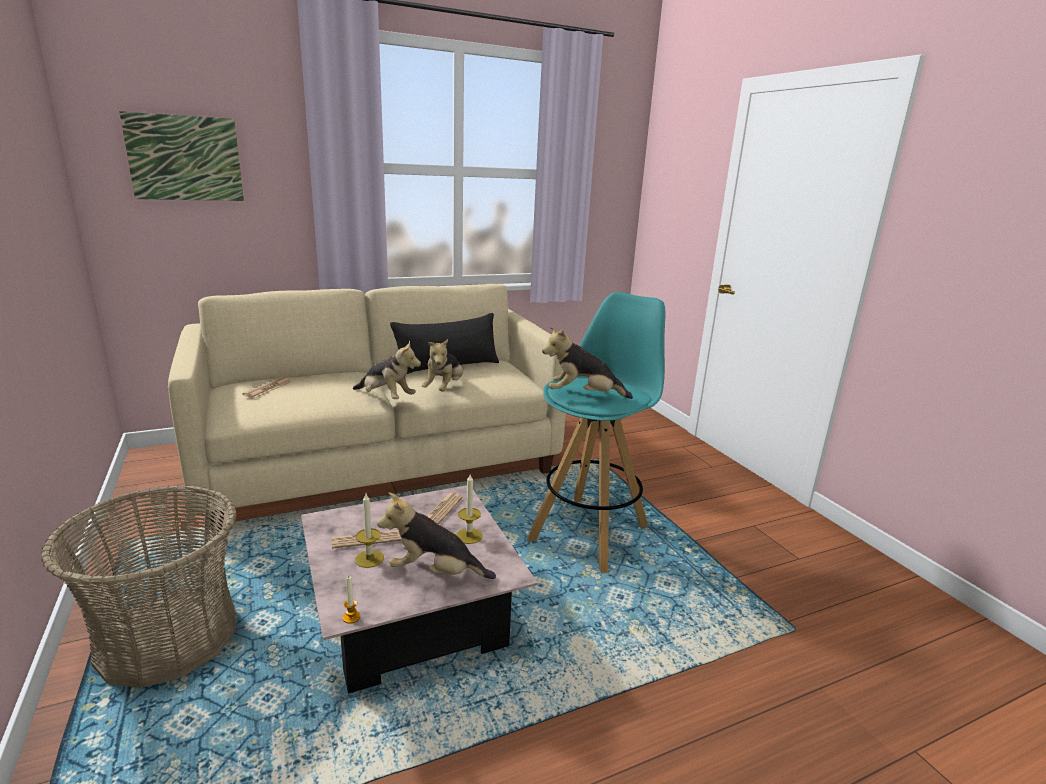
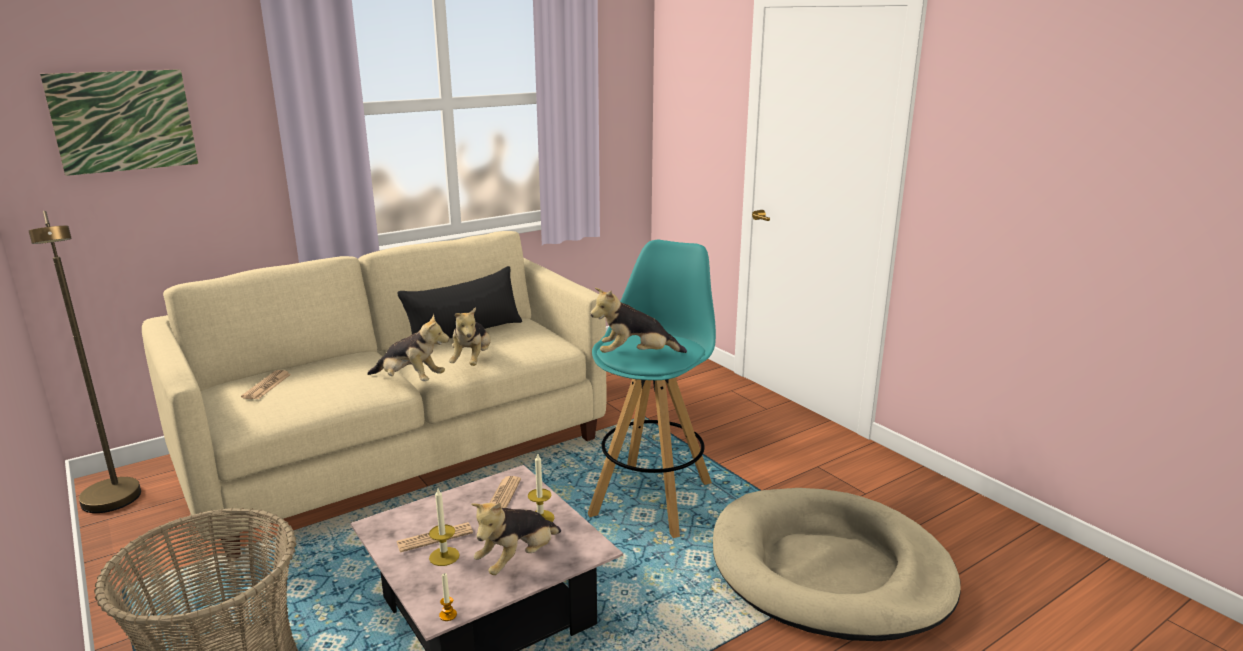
camera: 10 degrees left, 0 degrees up
(149, 473) = (115, 504): none -> brown floor lamp
(435, 572) = (517, 559): plush toy -> plush toy turned 45 degrees counterclockwise
(751, 630) = (829, 570): none -> beige dog bed

